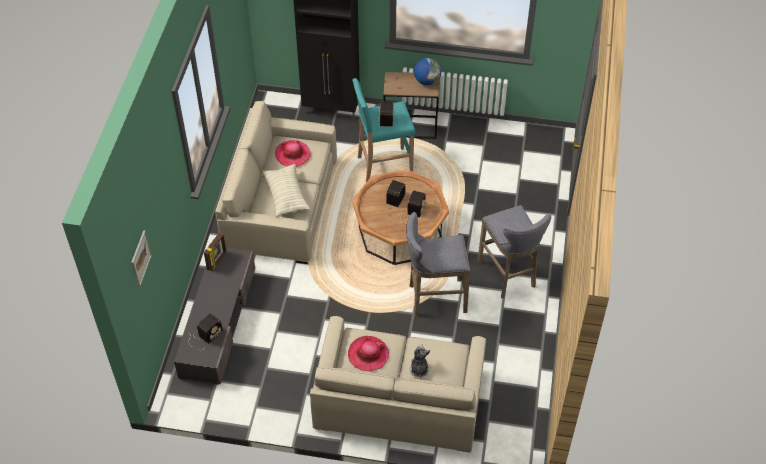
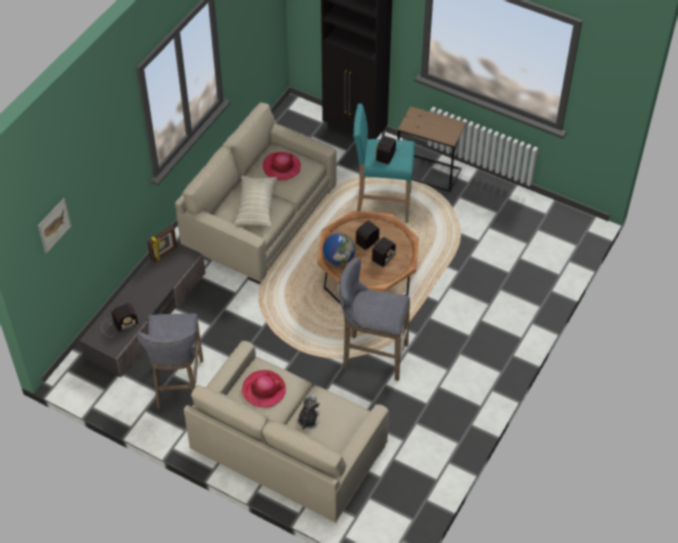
camera: 20 degrees right, 0 degrees up
(427, 81) = (450, 127): globe -> globe (339, 259)
(508, 276) = (460, 356): grey stool -> grey stool (179, 387)

